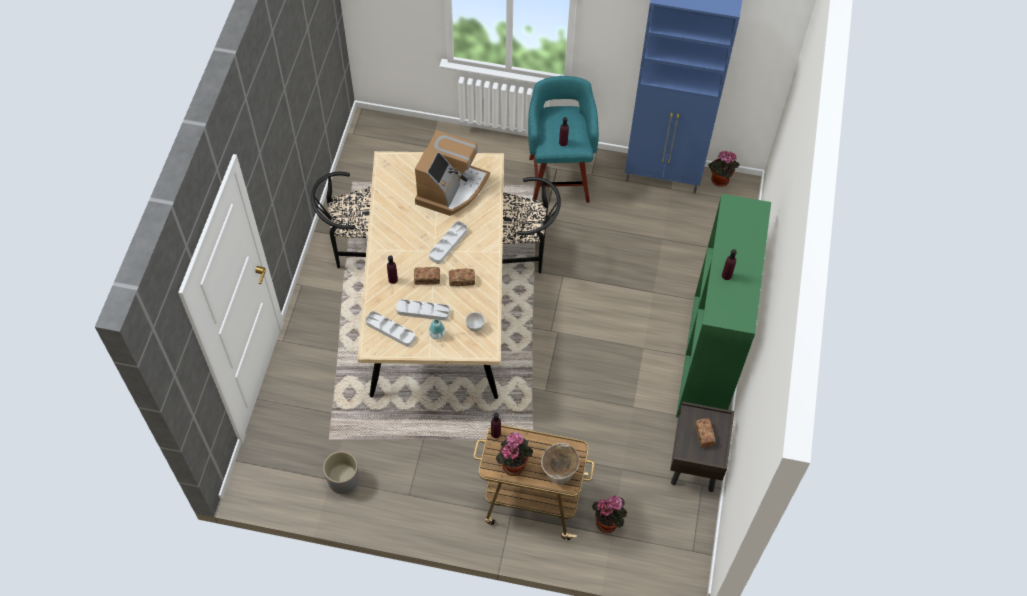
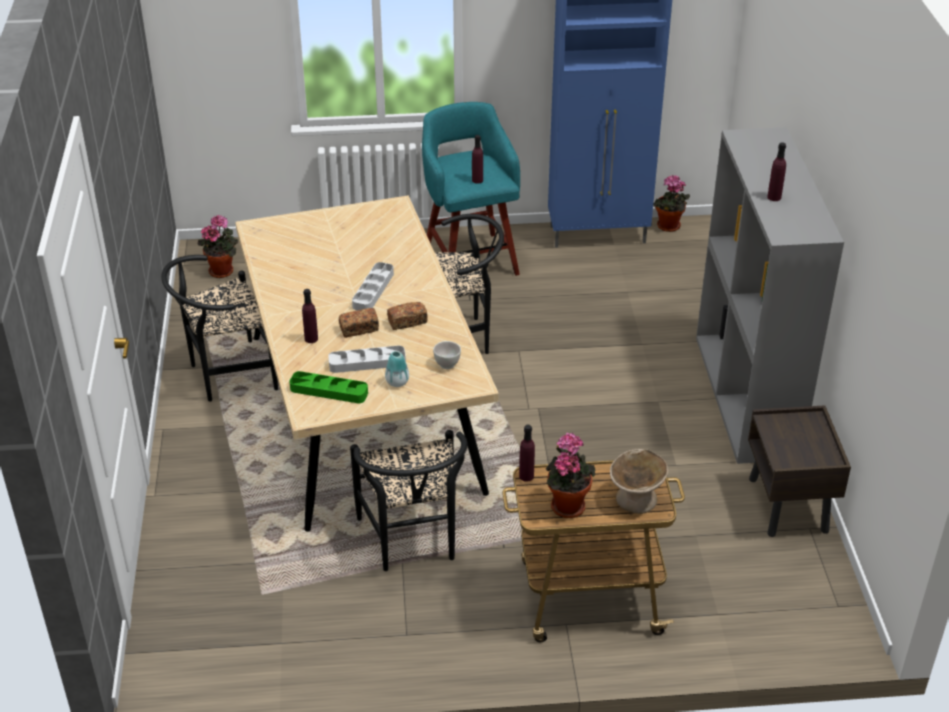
camera: 15 degrees left, 20 degrees down
(343, 480) = (301, 640): grey planter -> none
(390, 330) = (329, 391): grey tray -> green tray
(435, 424) = (413, 543): none -> black chair
(451, 189) = (354, 238): coffee machine -> none
(608, 522) = (706, 599): potted plant -> potted plant (223, 270)
(704, 435) = (800, 440): bread -> none
(708, 360) = (747, 397): green bookcase -> grey bookcase

